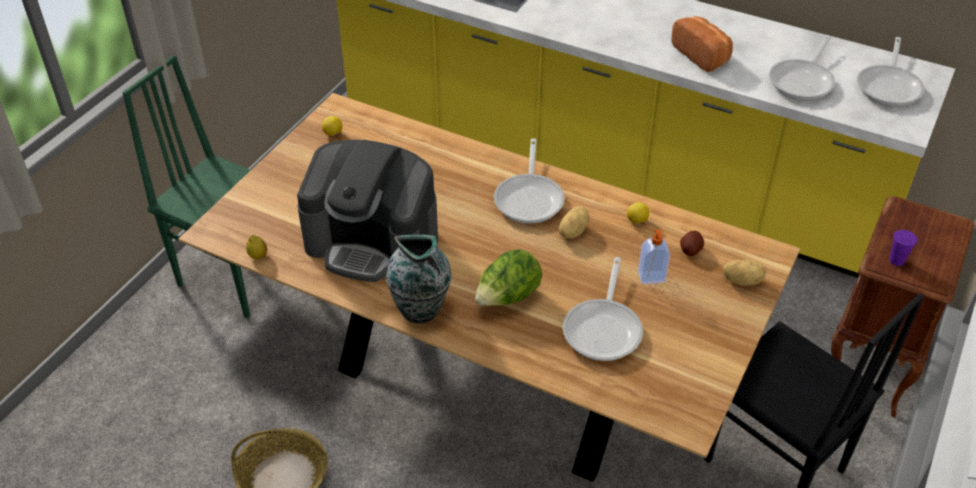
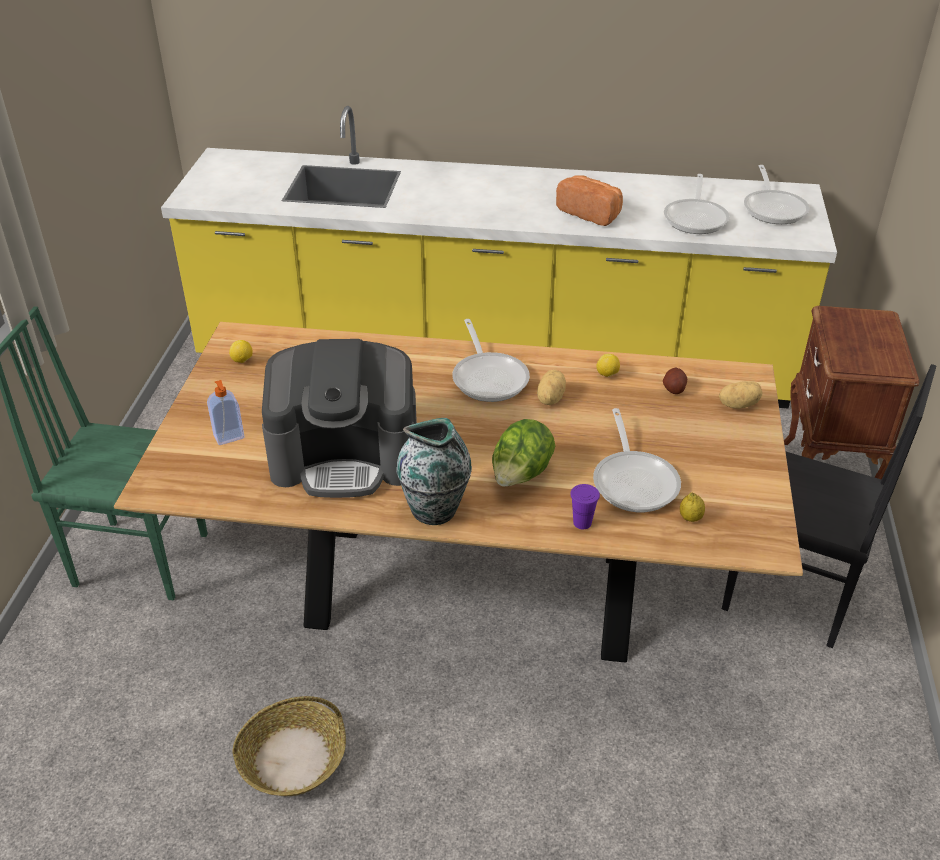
camera: 20 degrees left, 5 degrees down
(258, 256) = (221, 501): lemon -> lemon (690, 518)
(651, 278) = (652, 423): soap dispenser -> soap dispenser (229, 437)
(896, 260) = (855, 359): purple cup -> purple cup (582, 523)

